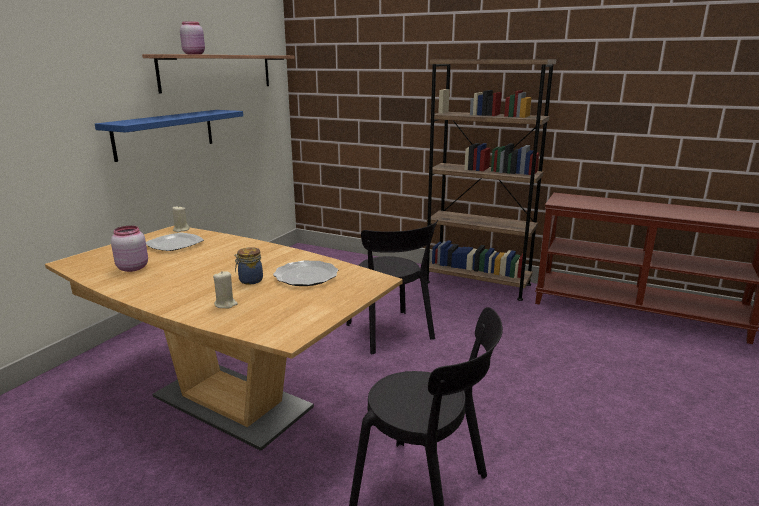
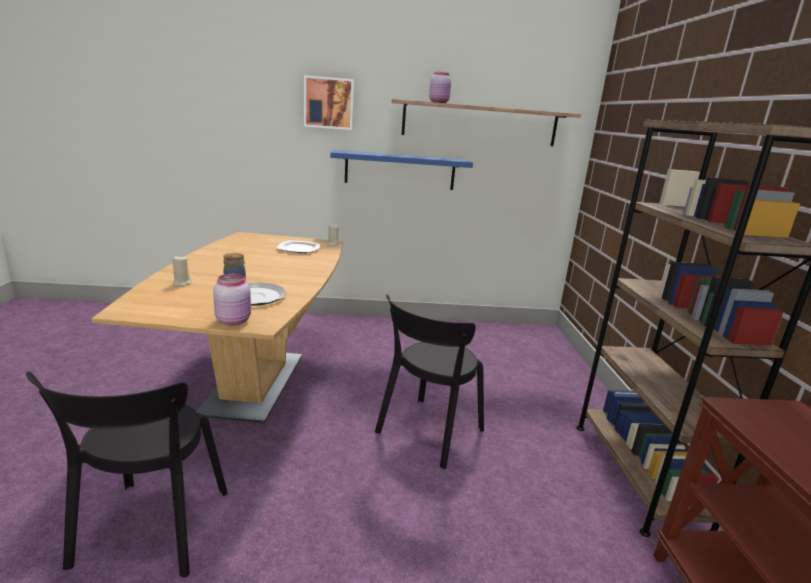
camera: 60 degrees right, 0 degrees up
(76, 64) = (329, 103): none -> picture
(133, 267) = (242, 249): pink jar -> pink jar (234, 320)

